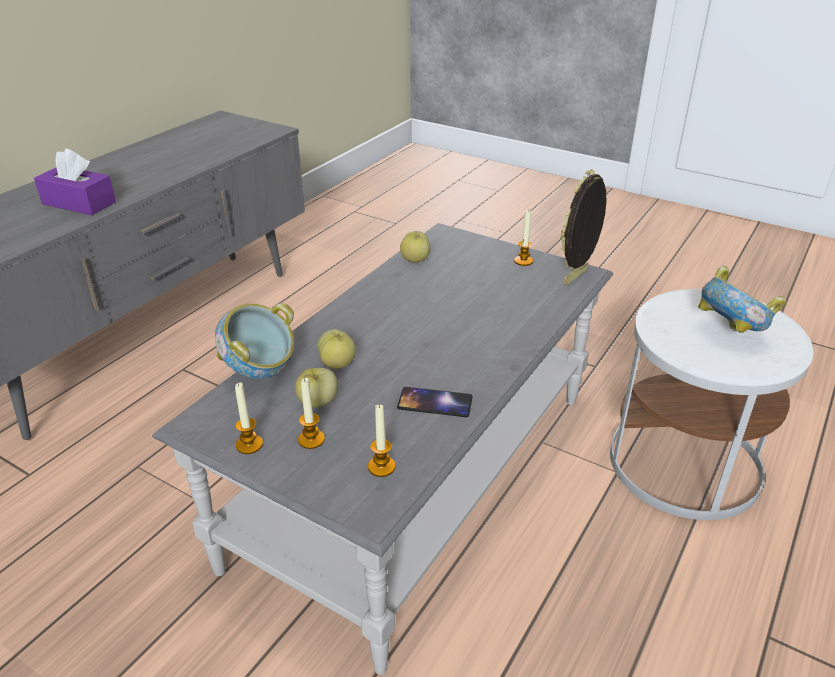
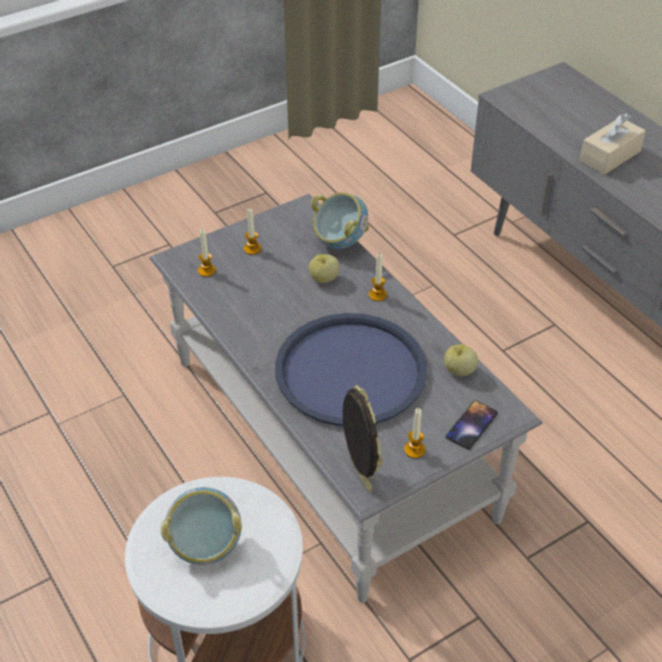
camera: 115 degrees right, 10 degrees up
(79, 203) = (610, 156): purple tissue box -> beige tissue box
(249, 445) = (266, 224): candle -> candle (377, 295)
(317, 402) = (286, 259): apple -> none
(435, 403) = (246, 312): phone -> phone (471, 425)
(464, 311) = (350, 370): none -> blue tray

